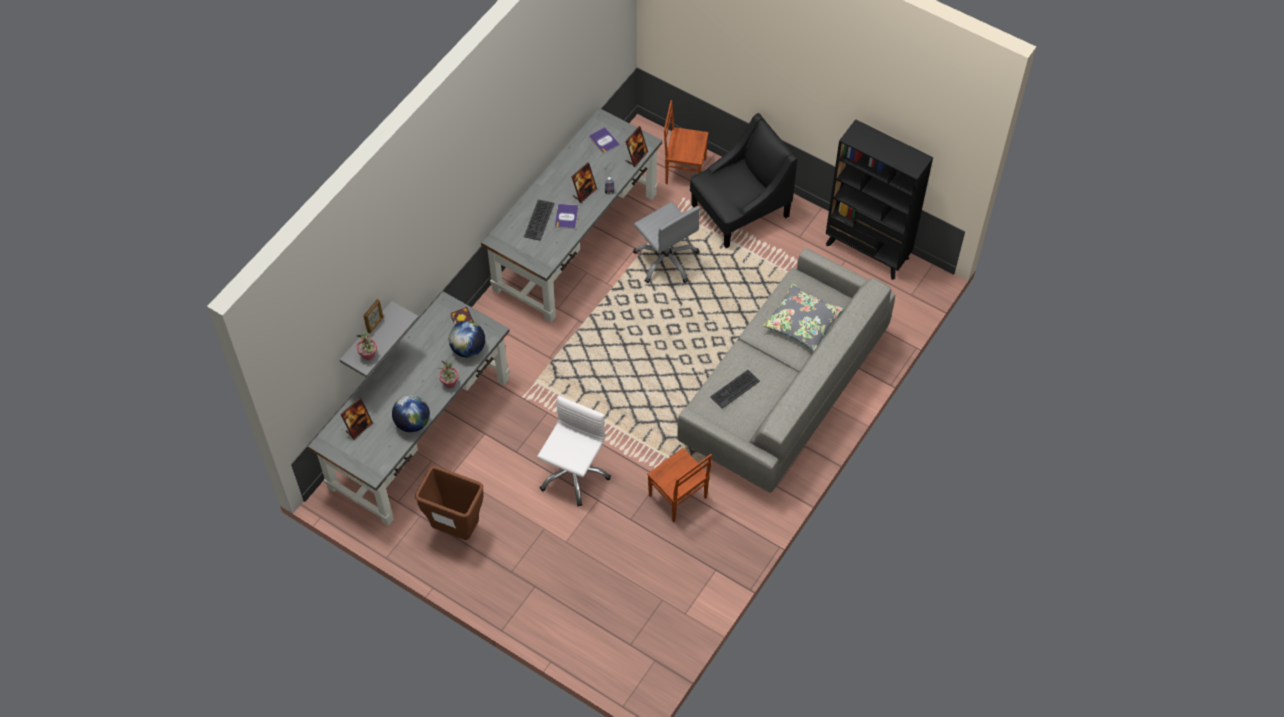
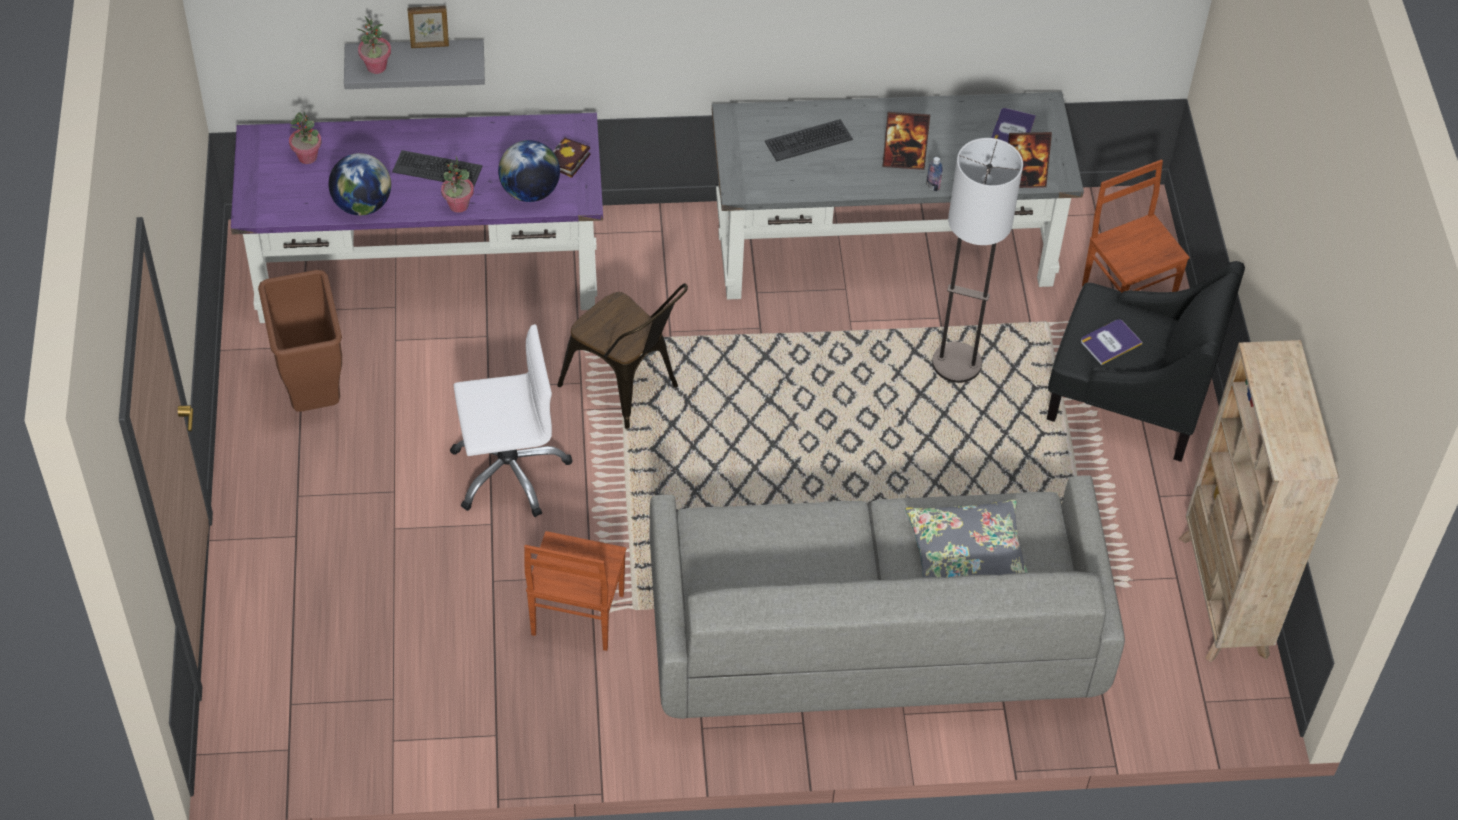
camera: 50 degrees right, 5 degrees down
(359, 427) = (308, 157): picture frame -> potted plant
(420, 431) = (429, 268): grey desk -> purple desk
(566, 216) = (844, 166): book -> book (1110, 342)
(567, 396) = (627, 389): none -> brown chair
(666, 260) = (956, 364): grey office chair -> floor lamp
(734, 389) = (771, 544): keyboard -> keyboard (437, 169)
(867, 251) = (1222, 597): black bookcase -> beige bookcase

